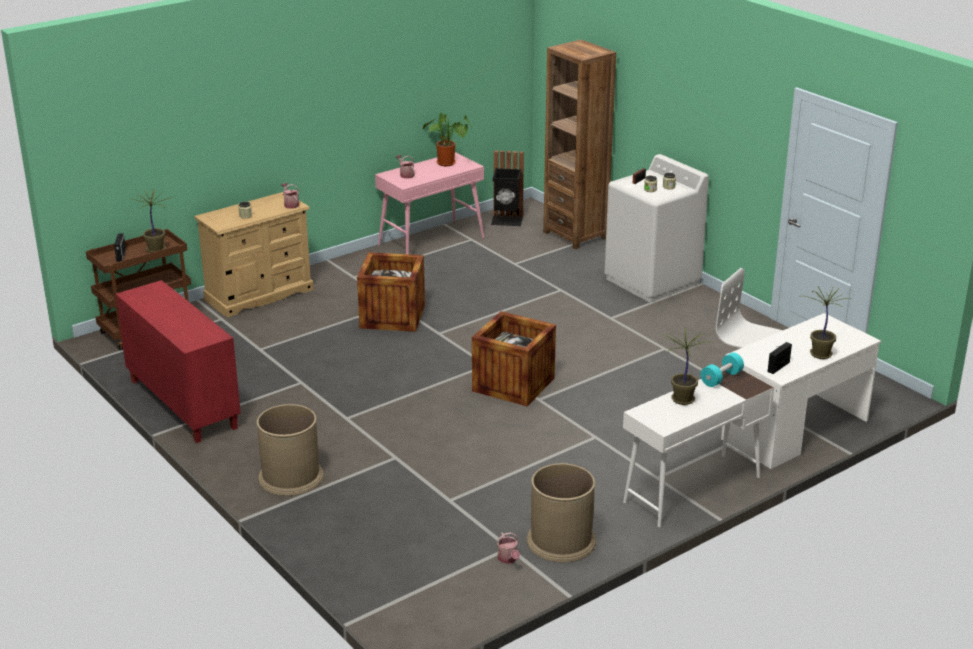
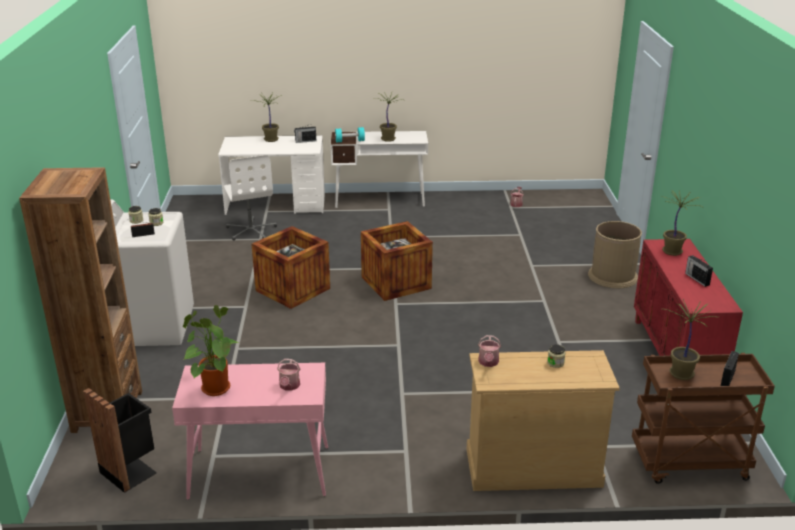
camera: 145 degrees left, 0 degrees up
(163, 310) = (696, 279): none -> radio
(196, 332) = (673, 251): none -> potted plant
(392, 316) = (419, 379): crate -> crate (293, 289)
(561, 541) = (480, 202): brown trash can -> none

